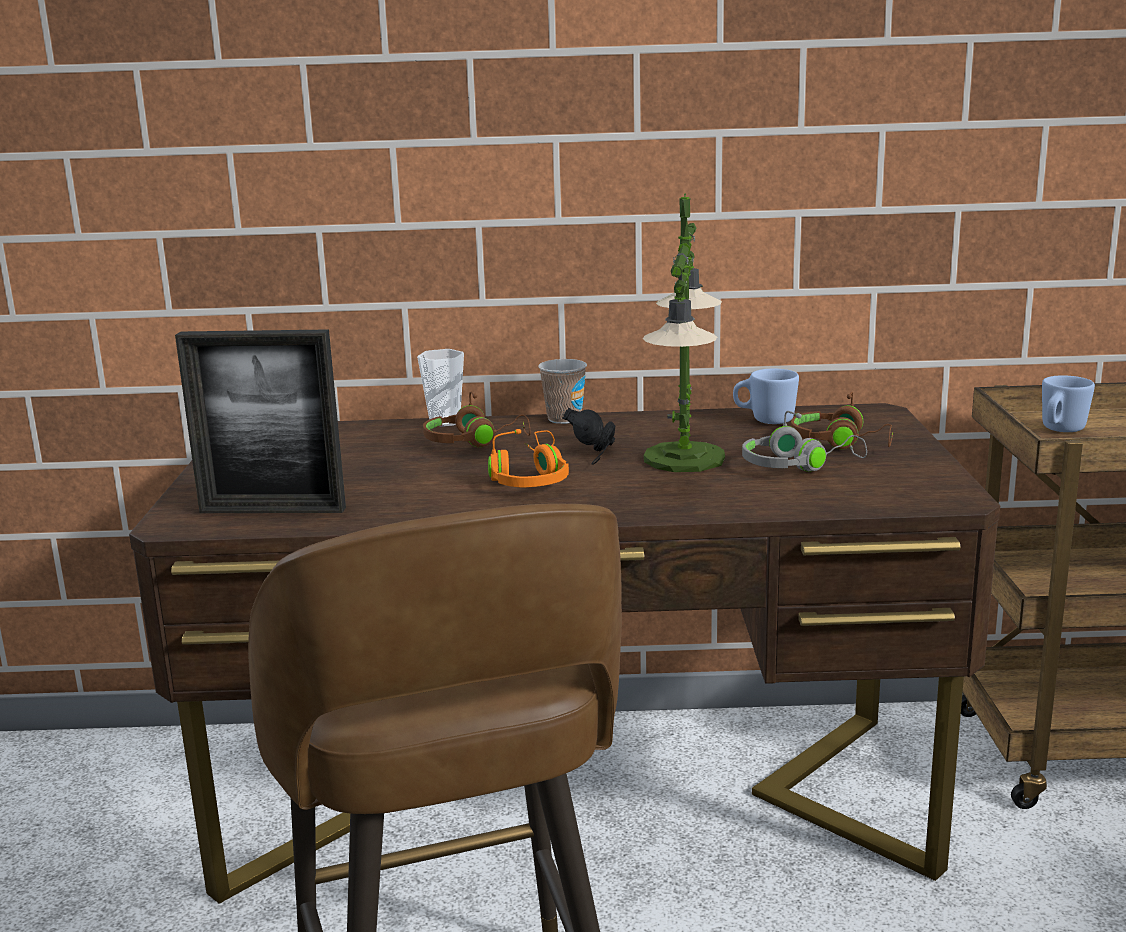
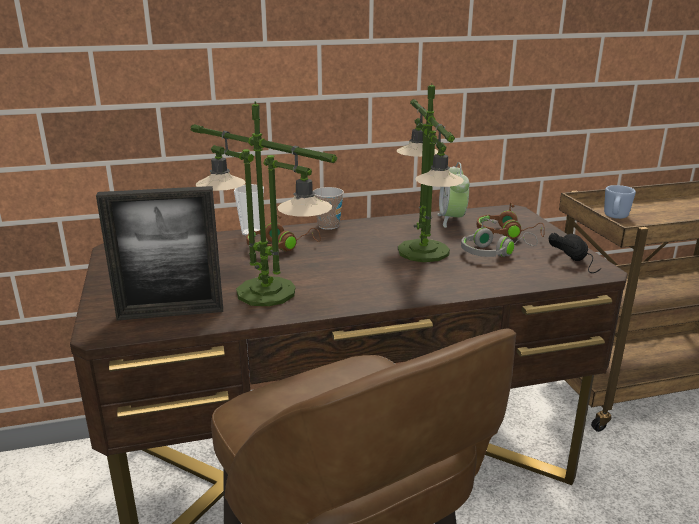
camera: 15 degrees left, 5 degrees up
(414, 494) = (265, 292): none -> table lamp
(530, 478) = (335, 274): orange headphones -> none
(599, 453) = (367, 251): black headphones -> black headphones (578, 262)
(764, 420) = (452, 220): blue mug -> alarm clock

